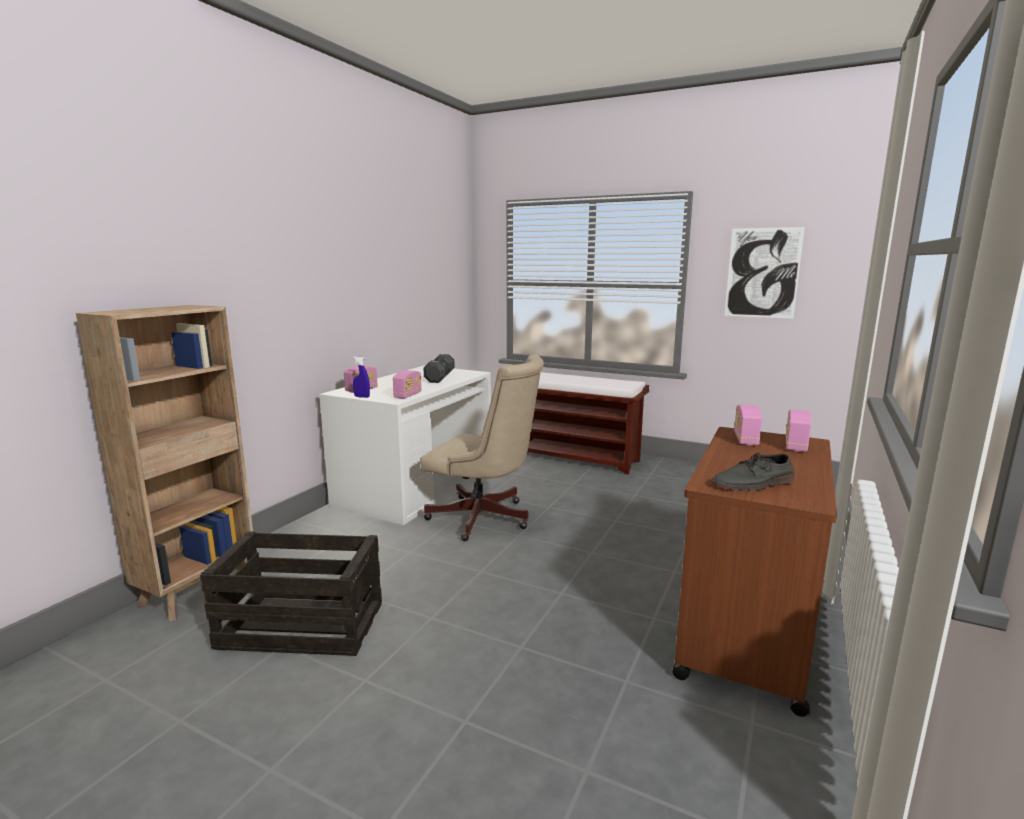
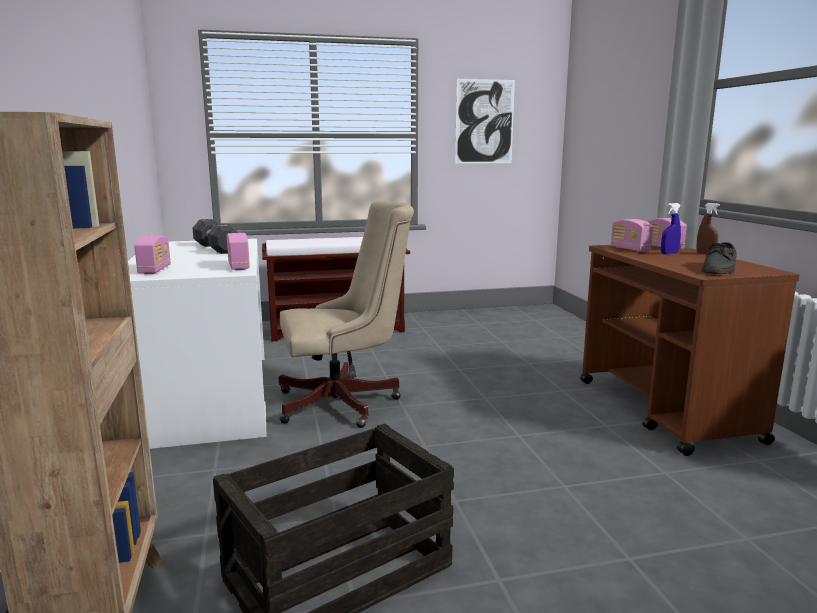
camera: 40 degrees left, 0 degrees up
(362, 397) = (182, 275): blue spray bottle -> blue spray bottle (669, 253)
(818, 463) = (705, 253): none -> brown spray bottle

